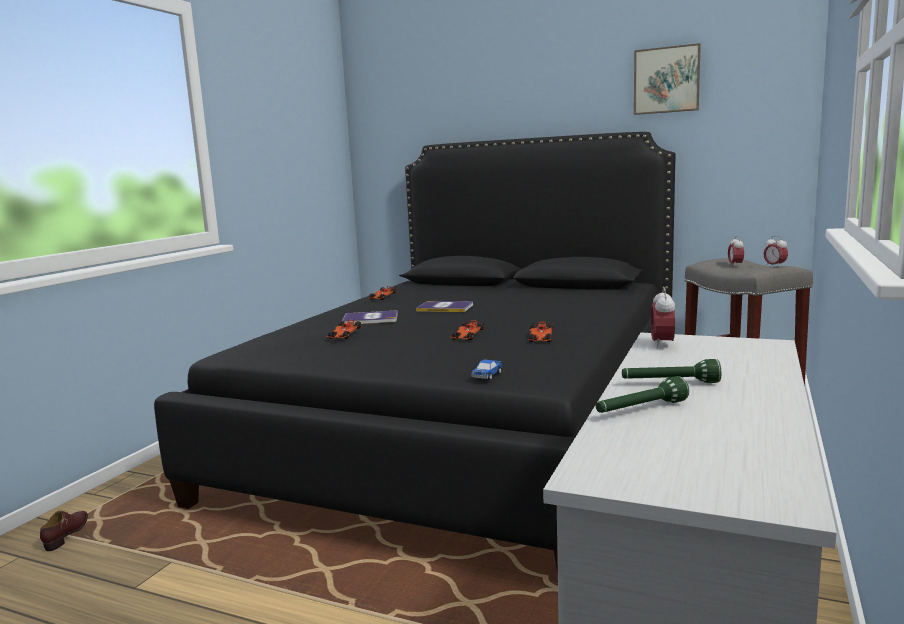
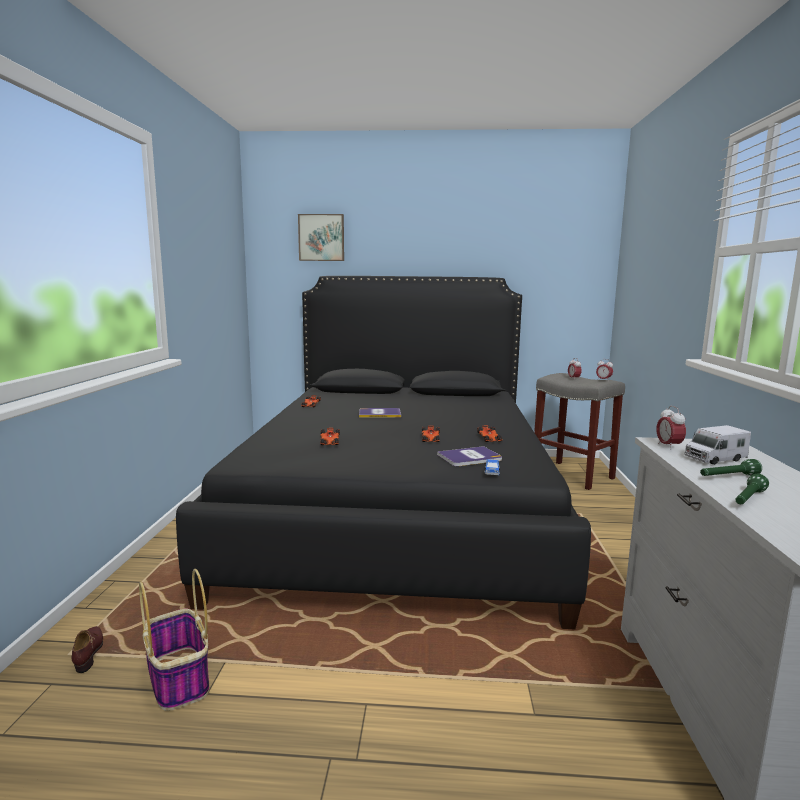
camera: 20 degrees left, 0 degrees up
(120, 570) = (178, 678): none -> basket
(370, 319) = (330, 425): book -> book (469, 457)
(666, 80) = (515, 241): picture -> picture (321, 237)
(699, 361) = (714, 459): none -> toy truck

